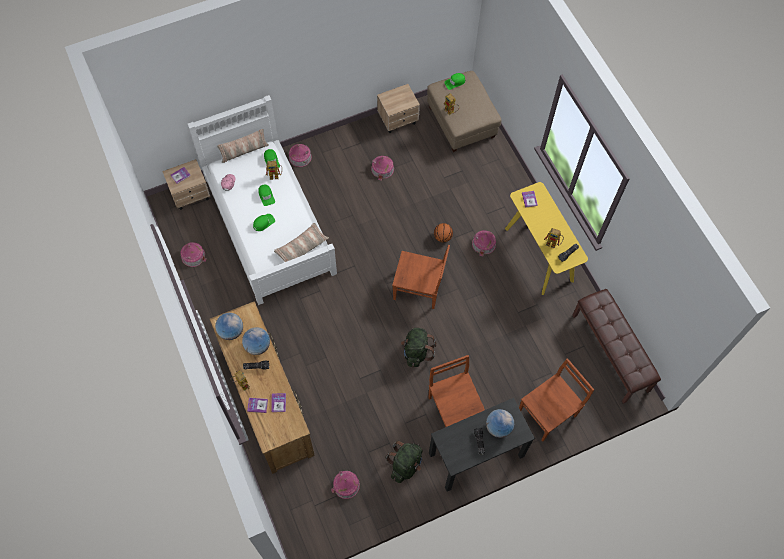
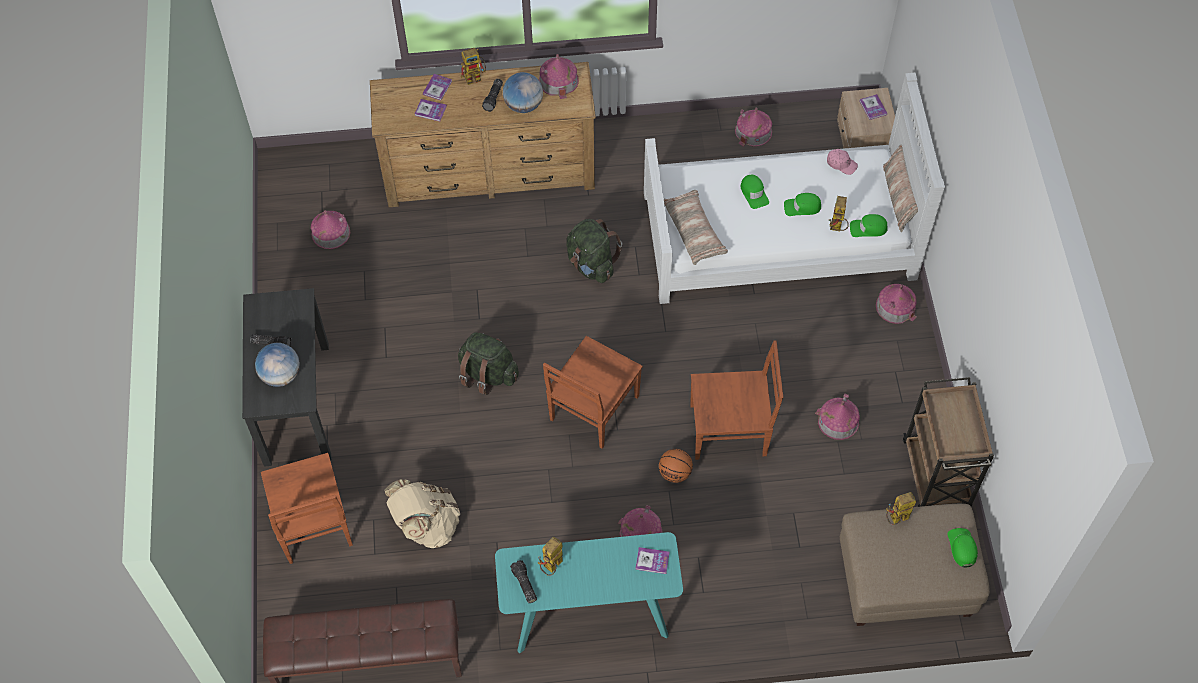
camera: 110 degrees right, 5 degrees down
(231, 331) = (558, 80): globe -> toy house
(398, 120) = (936, 475): beige nightstand -> brown cart
(405, 464) = (325, 310): green backpack -> green backpack (591, 264)
(454, 409) = (377, 396): brown chair -> brown chair (730, 430)
(523, 351) = (426, 525): none -> beige backpack
(539, 254) = (589, 615): yellow console table -> turquoise console table

